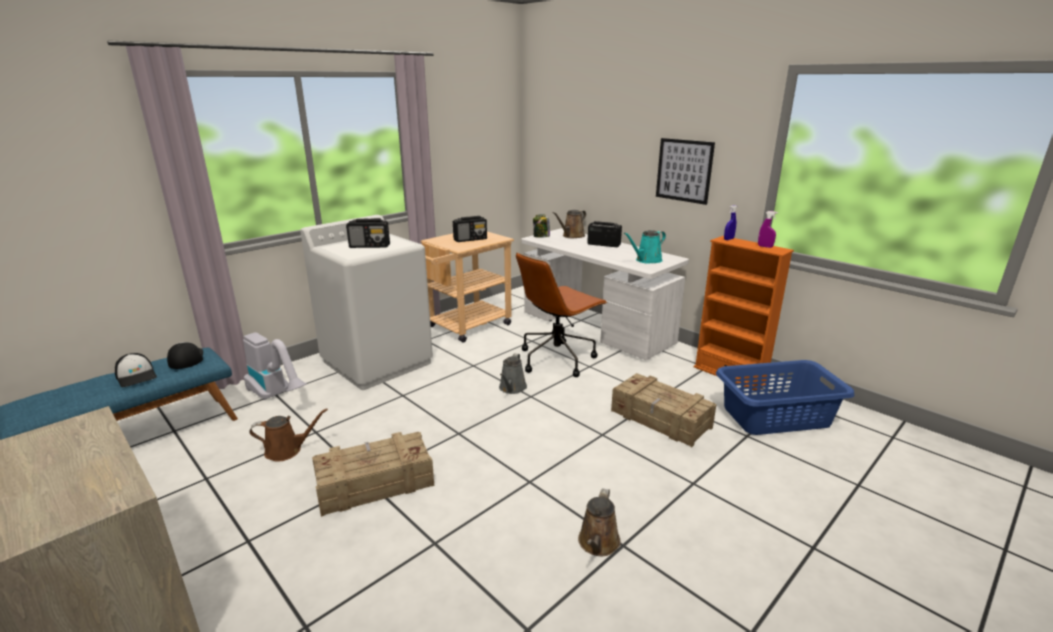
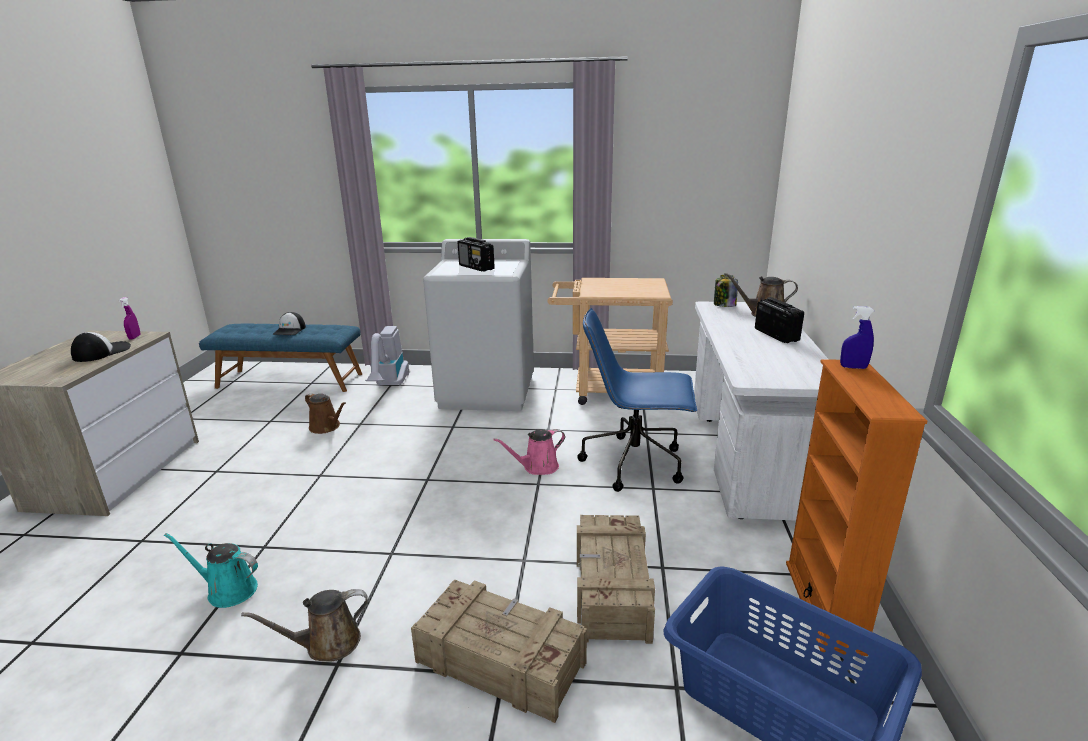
camera: 50 degrees right, 0 degrees up
(186, 359) = (327, 329): cap -> cap (101, 352)
(374, 484) = (317, 481): crate -> crate (500, 661)
(470, 239) = (625, 288): radio -> none
(512, 388) = (537, 467): grey watering can -> pink watering can
(557, 359) = (635, 463): brown office chair -> blue office chair
(646, 260) = (778, 370): turquoise watering can -> turquoise watering can (228, 590)
(684, 170) = (879, 237): picture -> none
(765, 246) = (881, 397): purple spray bottle -> purple spray bottle (134, 337)

